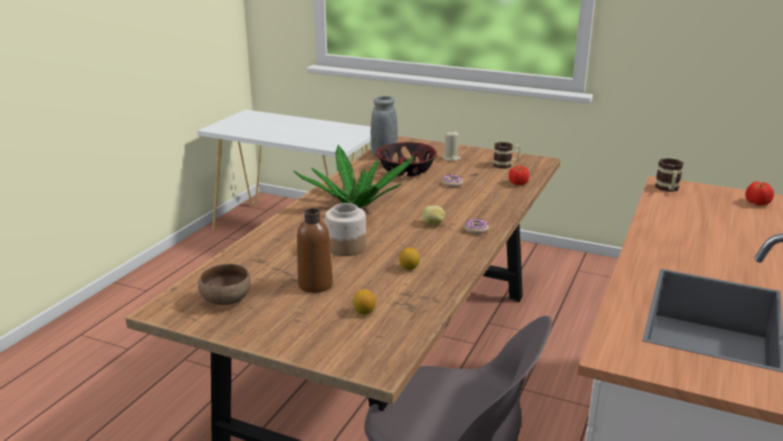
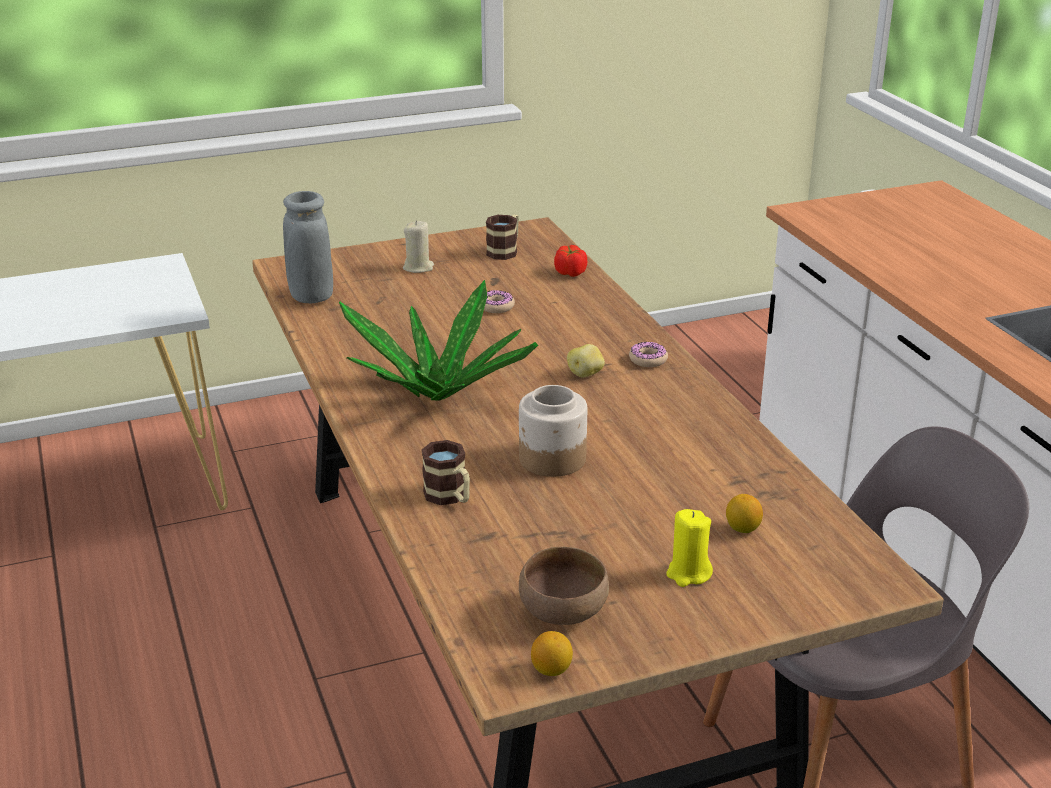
camera: 45 degrees left, 5 degrees up
(302, 315) = (688, 573): none -> yellow candle
(315, 285) = (622, 528): brown bottle -> none
(406, 170) = (396, 310): bowl -> none
(409, 268) = (677, 447): lemon -> lemon (551, 670)
(668, 189) = (816, 217): mug -> mug (450, 497)
(757, 203) = (913, 203): tomato -> none

